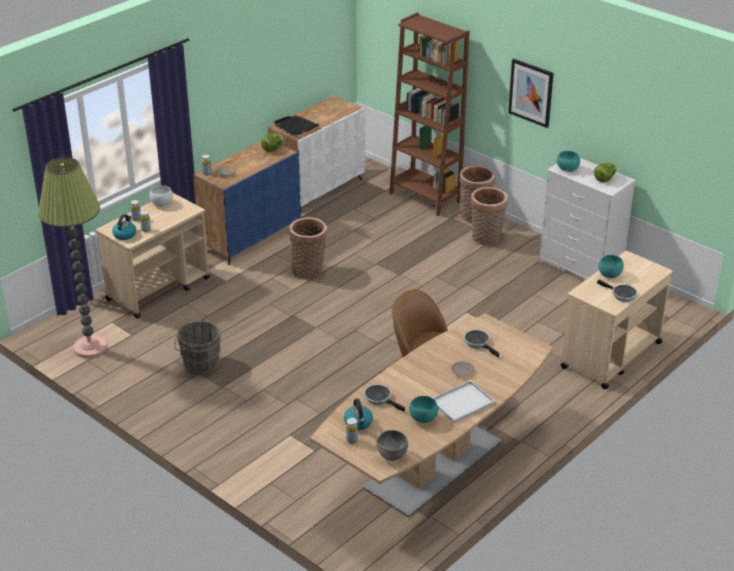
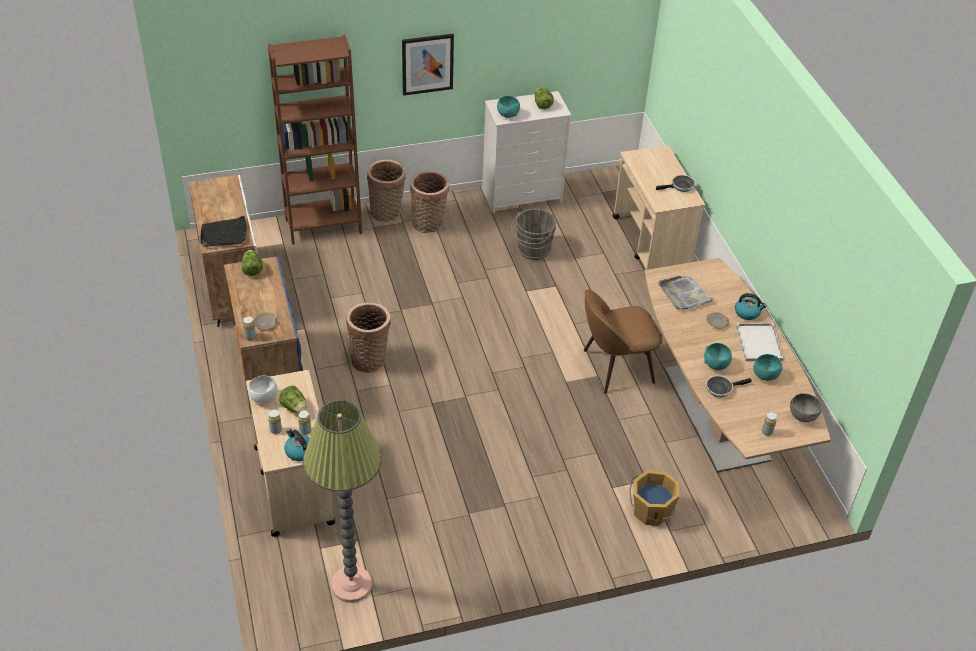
camera: 60 degrees left, 10 degrees up
(163, 218) = (295, 408): none -> lettuce
(199, 364) = (453, 507): grey bucket -> grey bucket (532, 250)
(282, 465) = (650, 512): none -> orange bucket
(358, 423) = (746, 417): kettle -> kettle (747, 312)
(478, 343) = (684, 294): frying pan -> grey tray
(609, 275) = (648, 178): turquoise bowl -> turquoise bowl (716, 365)

